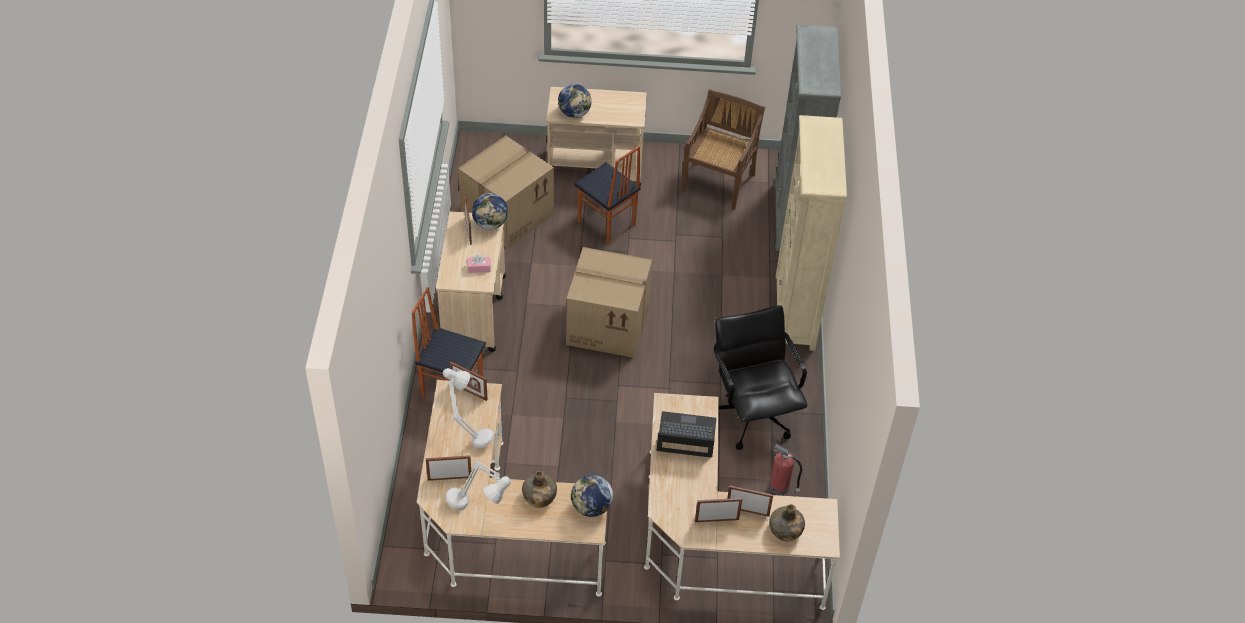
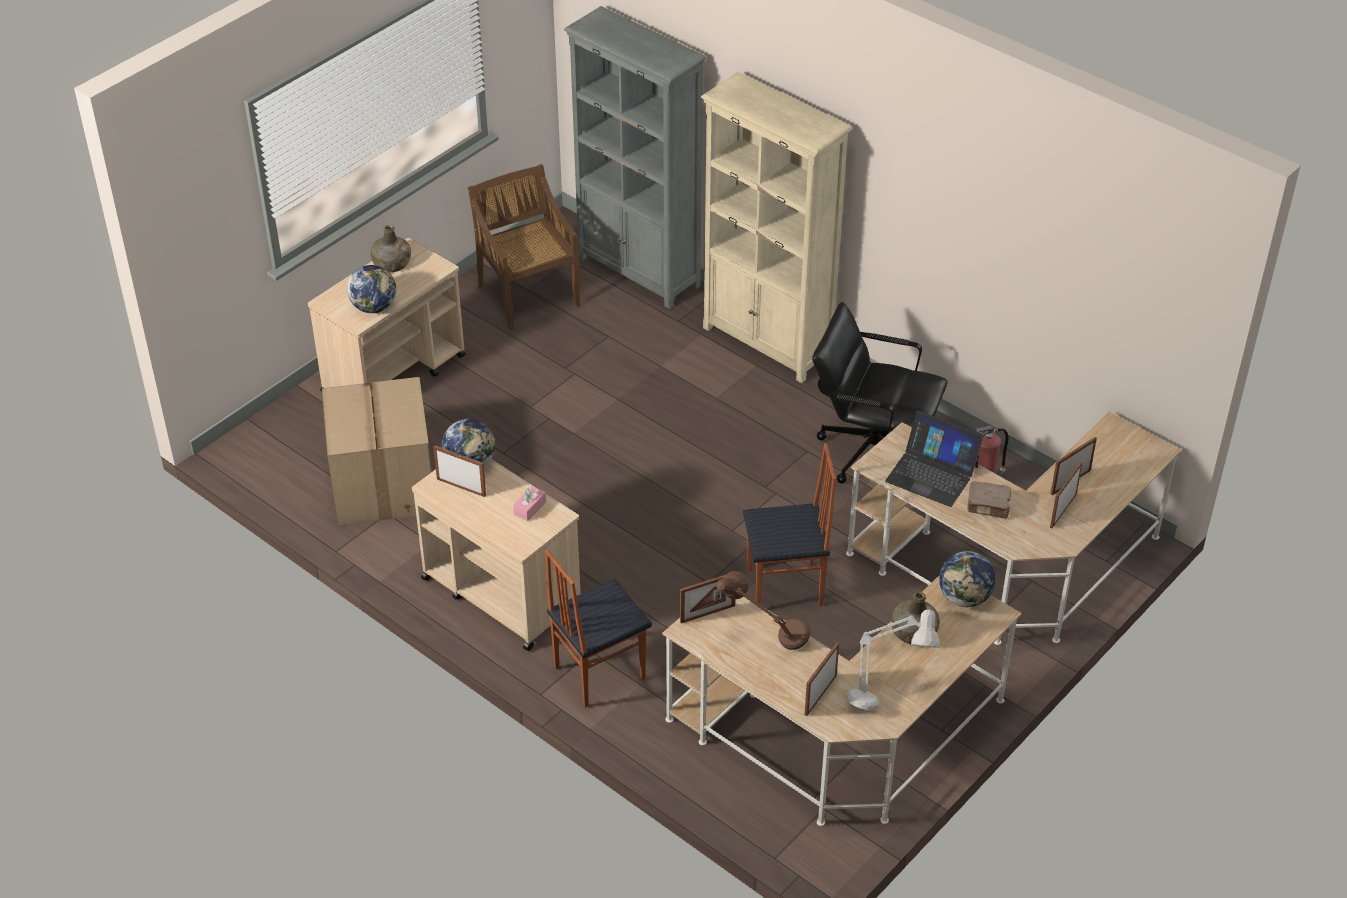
camera: 50 degrees left, 5 degrees down
(468, 429) = (763, 642): grey table lamp -> brown table lamp
(606, 224) = (490, 413): chair -> chair (785, 588)
(609, 324) = (639, 490): cardboard box -> none
(684, 479) = (989, 506): none -> brown book
(686, 435) = (932, 473): laptop -> laptop turned 105 degrees counterclockwise
(785, 530) = (1117, 469): green bottle -> green bottle (392, 264)

